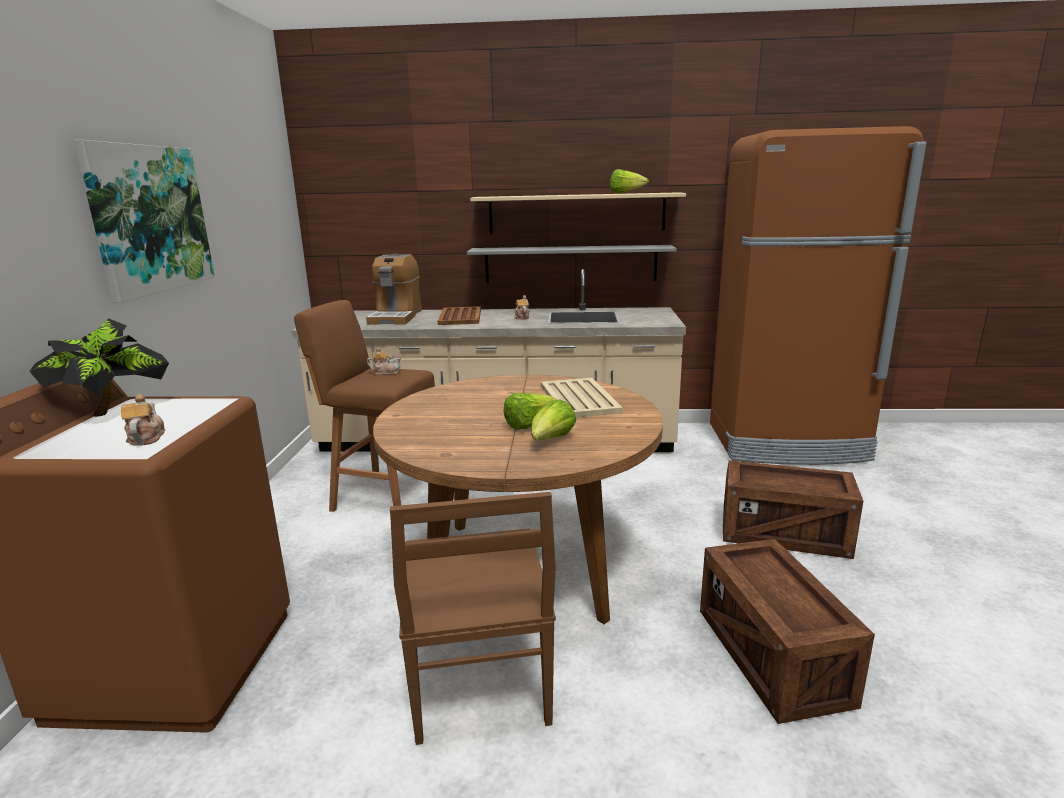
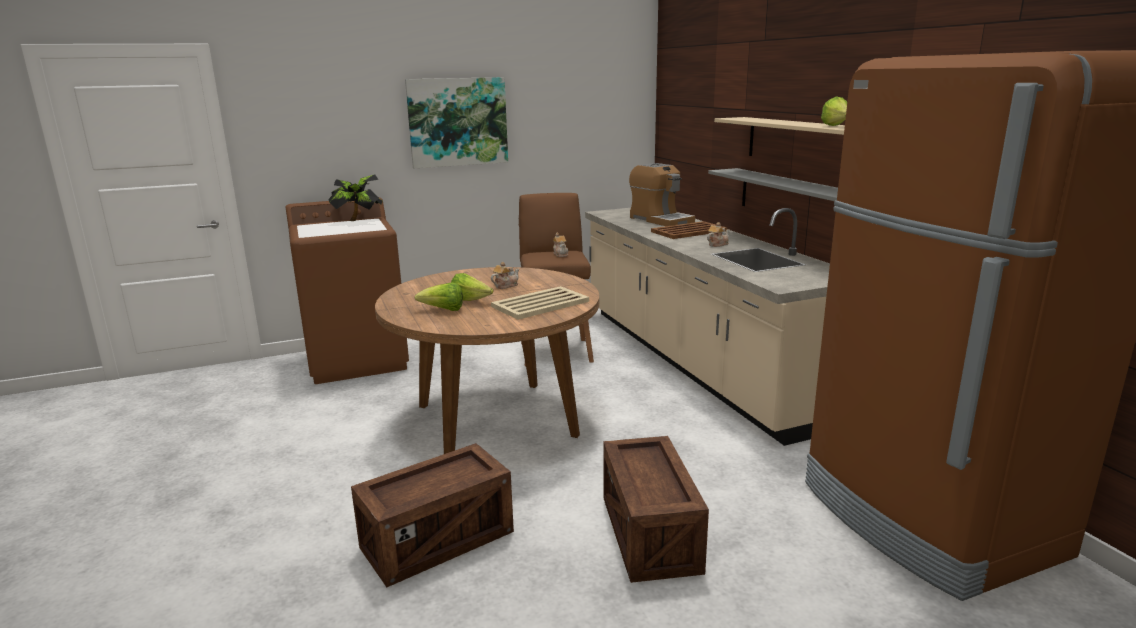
camera: 65 degrees right, 0 degrees up
(146, 438) = (323, 232): teapot -> teapot (505, 285)
(396, 317) = (660, 220): coffee machine -> coffee machine turned 105 degrees counterclockwise
(479, 681) = (369, 435): brown chair -> none

